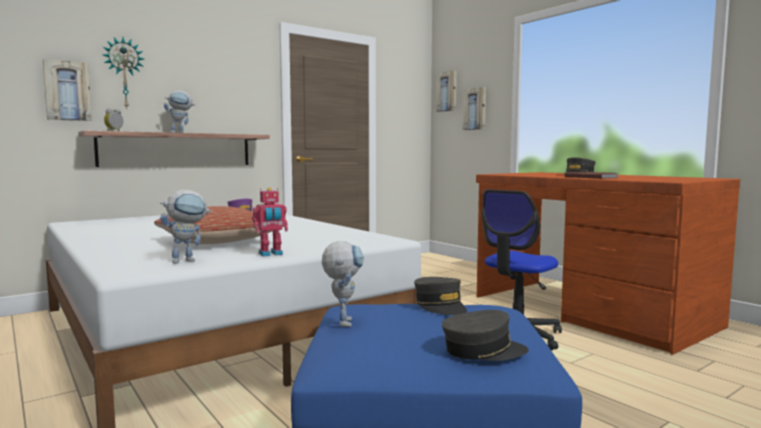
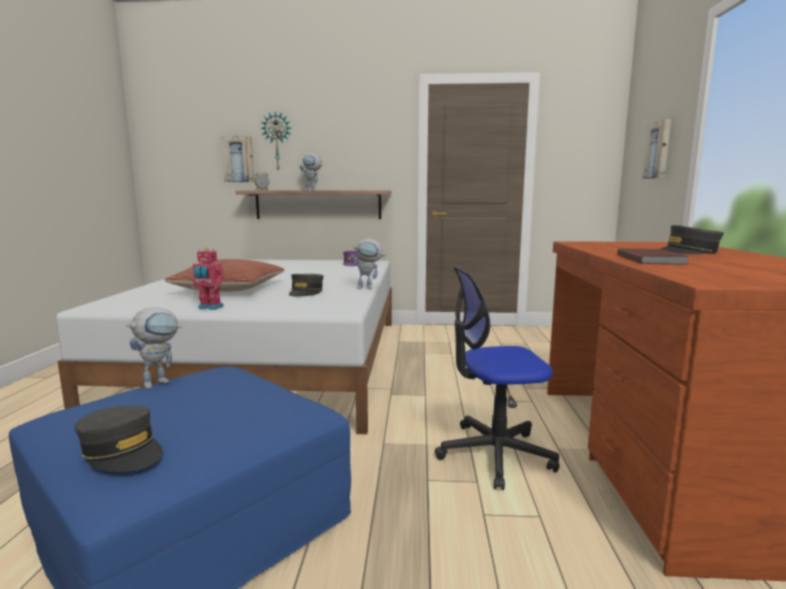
camera: 40 degrees right, 5 degrees up
(188, 260) = (153, 303): toy robot -> toy robot (369, 288)
(440, 306) = (250, 392): grey cap -> grey cap (306, 292)
(447, 92) = (637, 128): picture -> none

